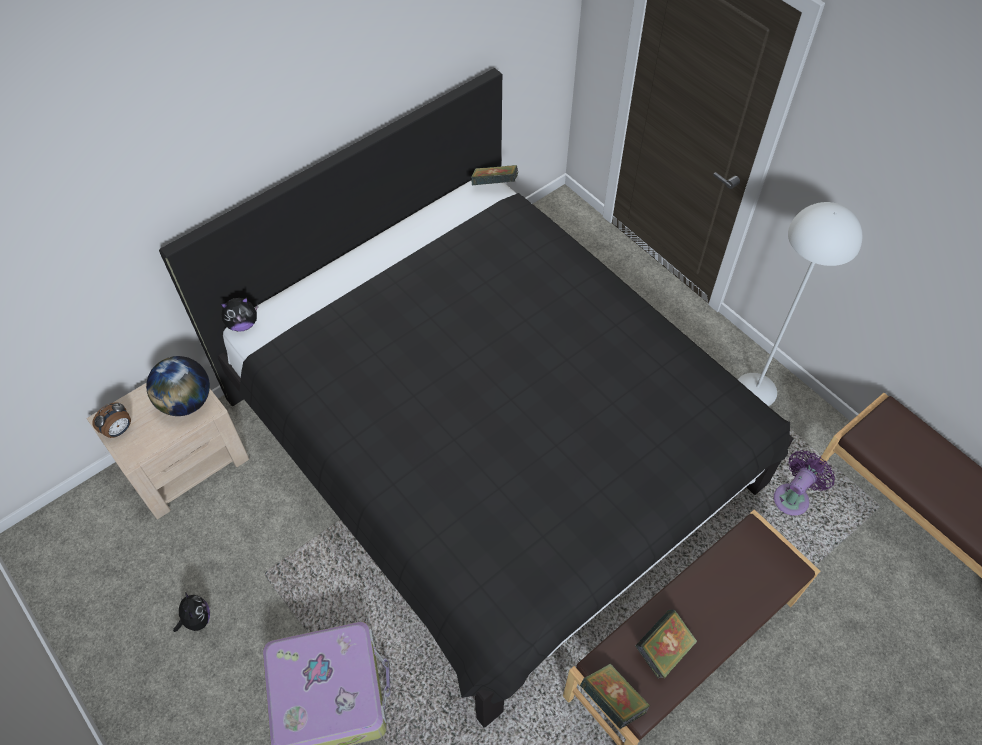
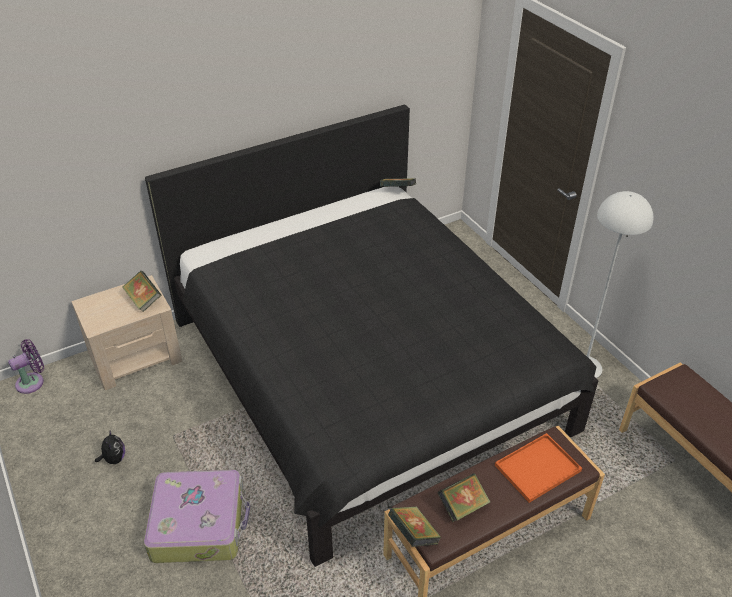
camera: 10 degrees right, 15 degrees down
(119, 430) = (92, 311): alarm clock -> none
(186, 402) = (143, 300): globe -> book
(243, 324) = (195, 251): plush toy -> none
(742, 580) = (537, 469): none -> orange tray
(793, 497) = (603, 443): purple fan -> purple fan (33, 382)

